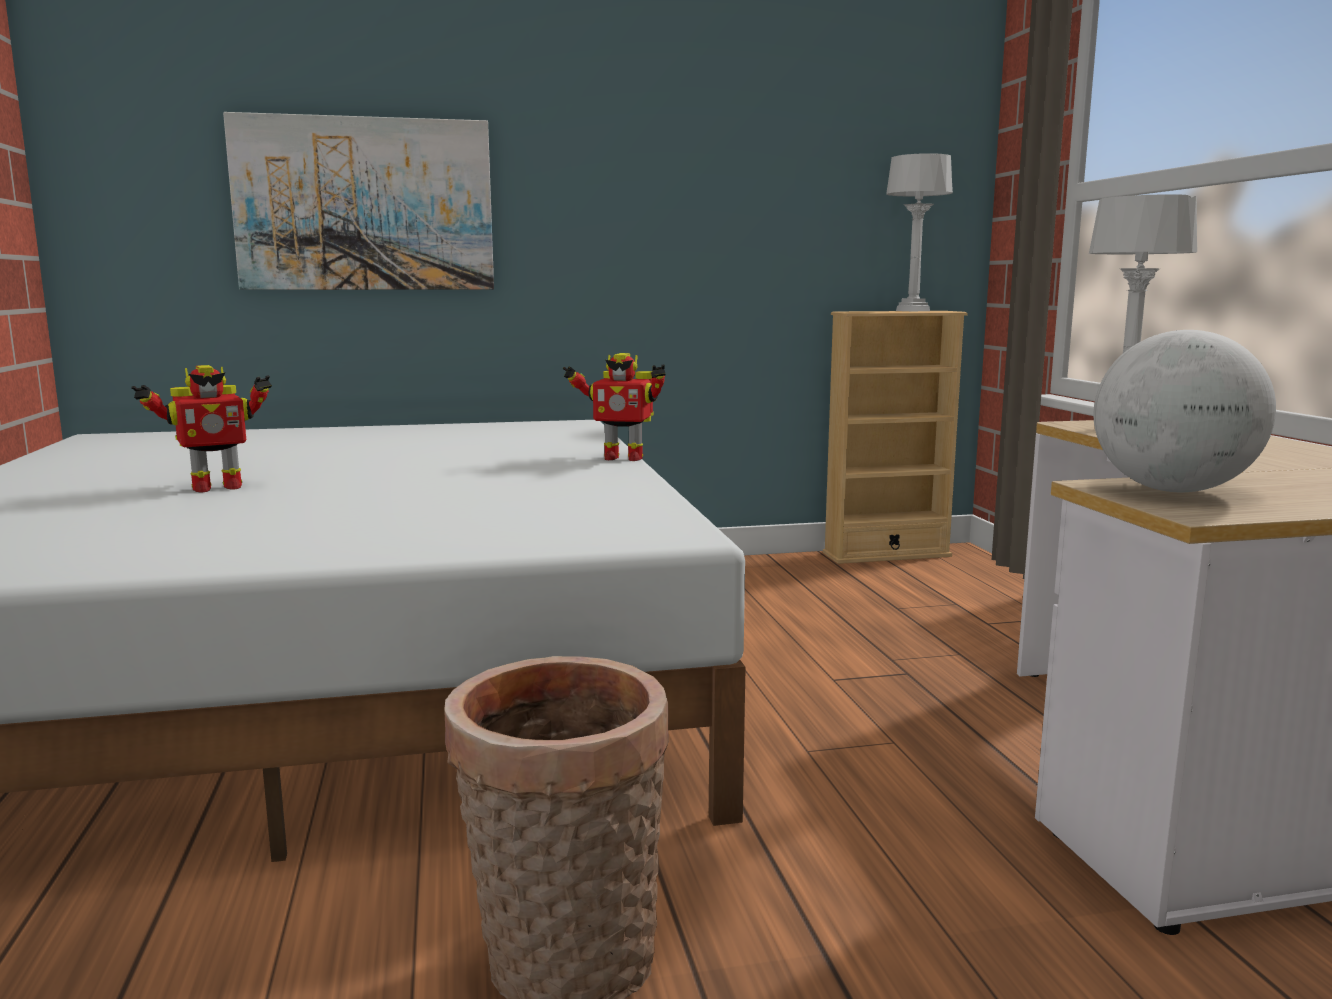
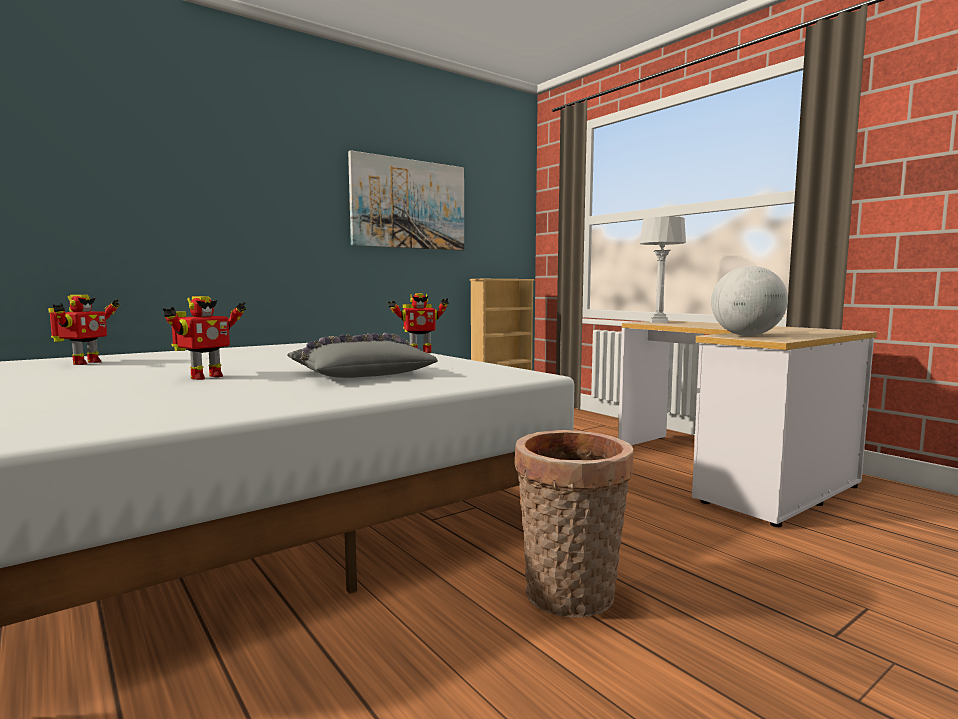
camera: 25 degrees left, 5 degrees down
(154, 445) = (84, 363): none -> toy robot
(365, 205) = (211, 207): picture -> picture (409, 204)
(420, 501) = (360, 373): none -> grey pillow
(913, 311) = (509, 278): grey table lamp -> none

